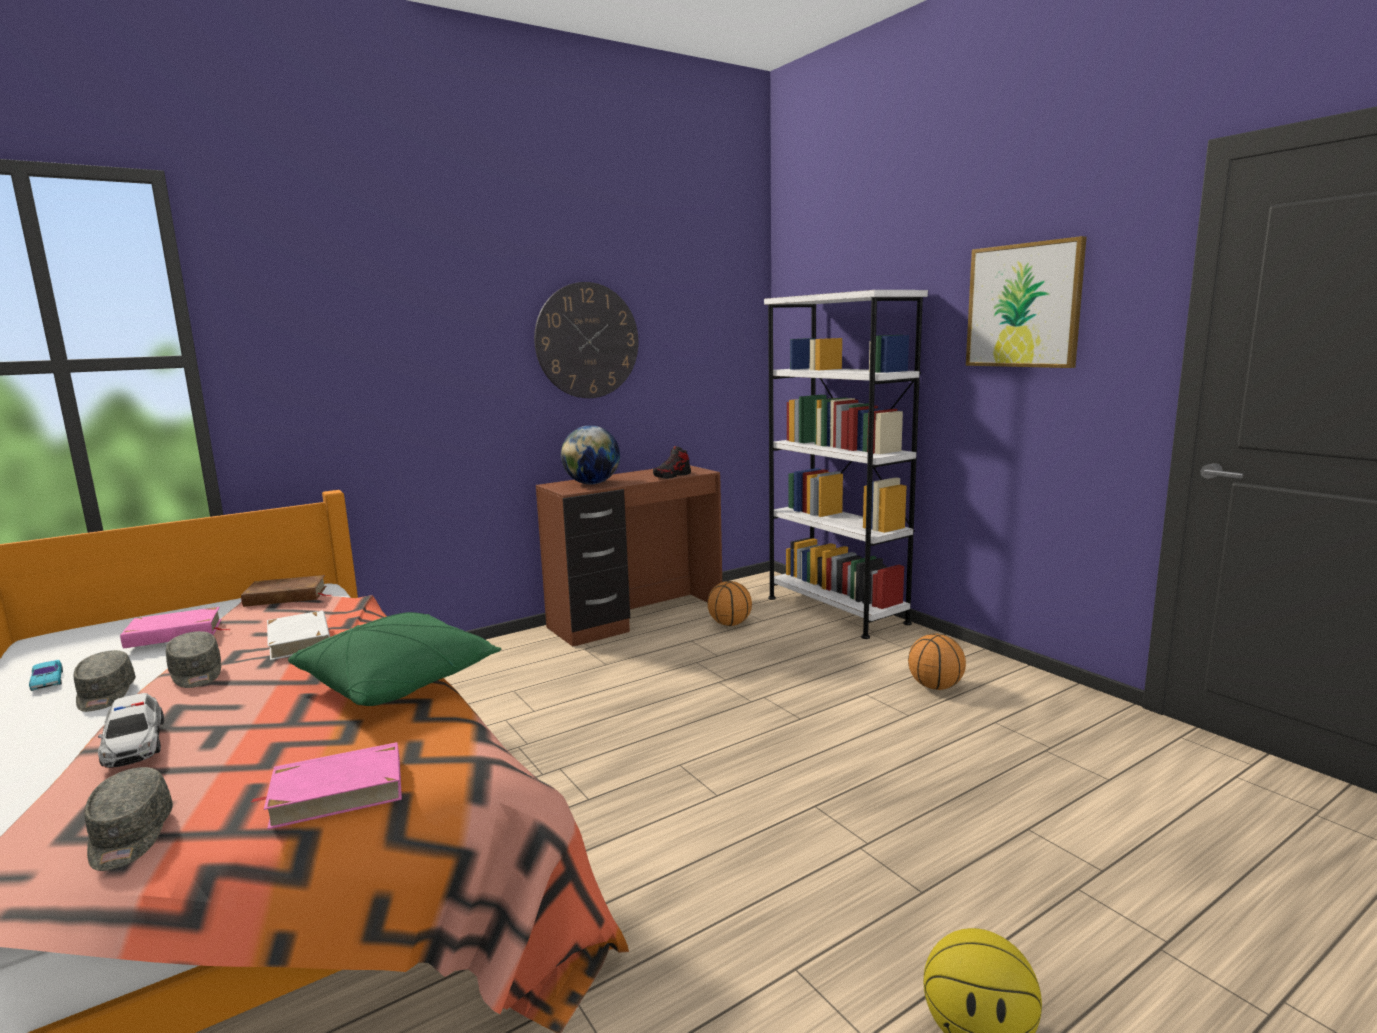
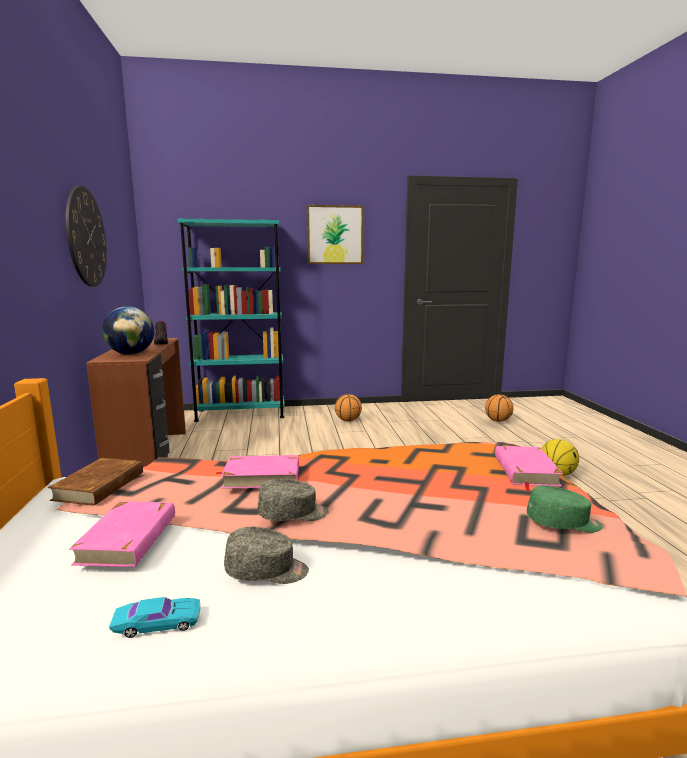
camera: 65 degrees left, 0 degrees up
(129, 837) = (563, 523): grey cap -> green cap
(134, 743) = (431, 528): toy car -> none
(300, 640) = (261, 476): white book -> pink book
(399, 681) = (382, 453): green pillow -> none
(729, 624) = (211, 437): basketball -> basketball (498, 421)
(836, 610) = (240, 414): white bookcase -> turquoise bookcase

